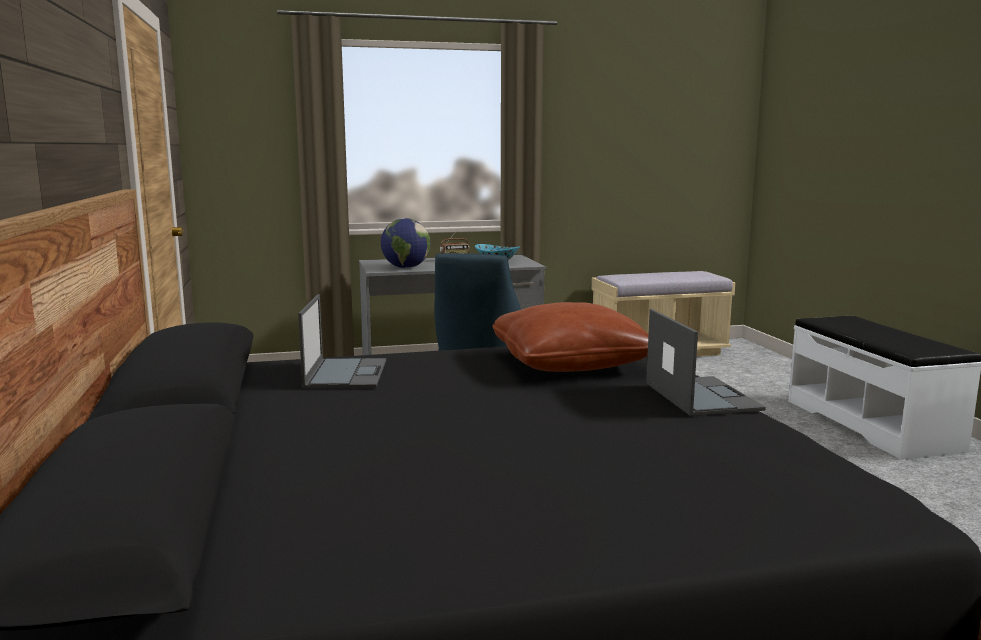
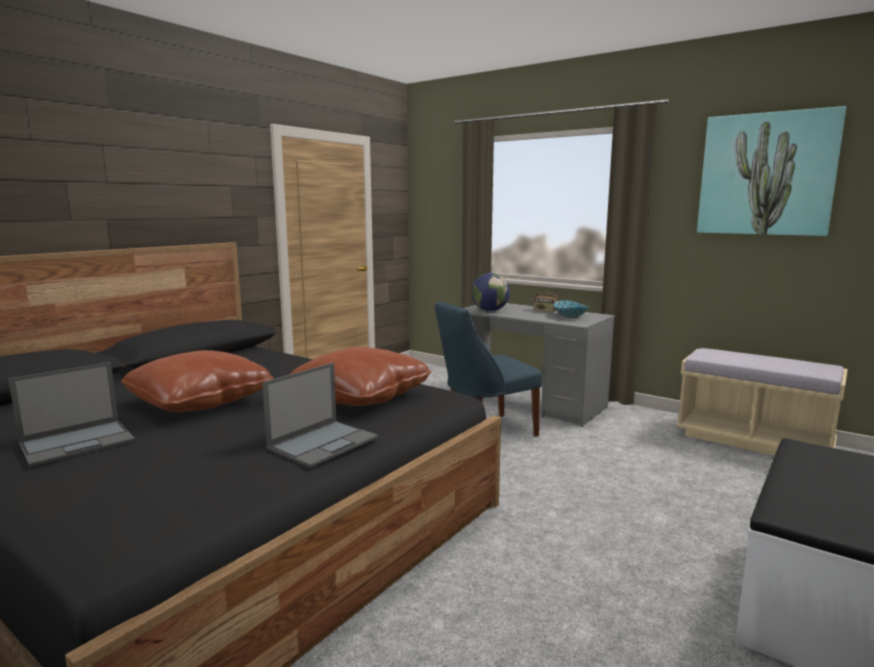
camera: 50 degrees right, 0 degrees up
(346, 373) = (262, 365): laptop -> laptop (79, 442)
(458, 417) = (200, 402): none -> brown pillow
(636, 104) = (766, 174): none -> picture

